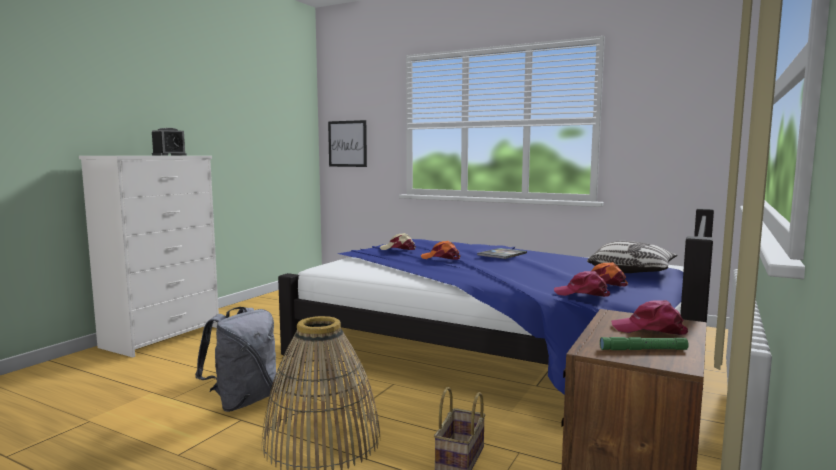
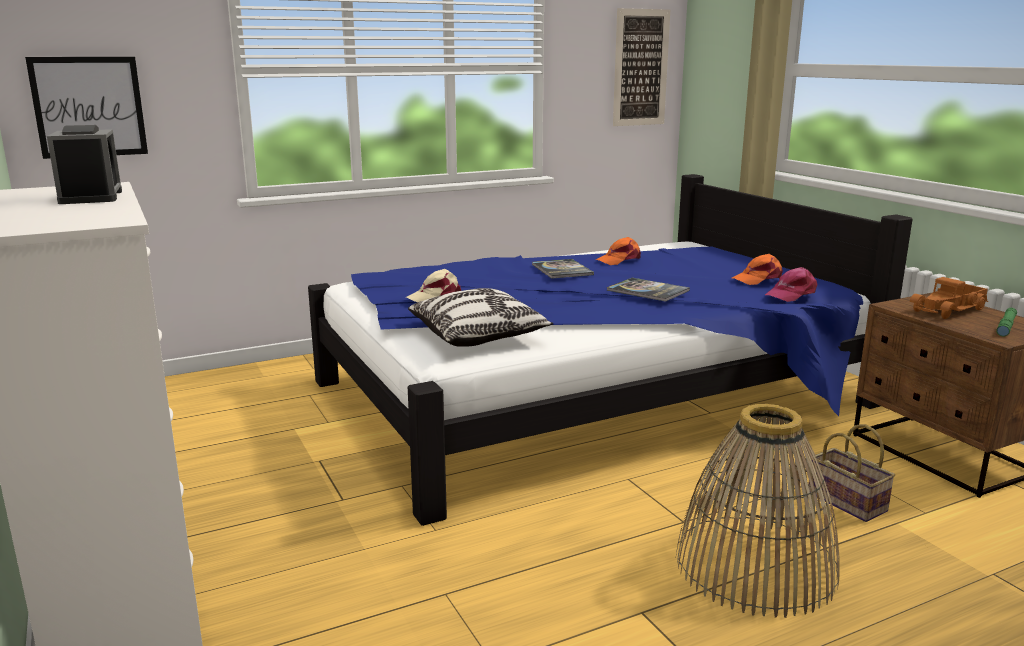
camera: 55 degrees left, 10 degrees up
(243, 401) = (577, 597): grey backpack -> none
(441, 258) = (540, 294): orange cap -> orange cap (619, 260)
(497, 269) = (648, 291): none -> book
(631, 272) = (711, 259): pillow -> pillow (479, 336)
(649, 329) = (949, 310): pink cap -> toy truck
(700, 119) = (640, 68): none -> picture

